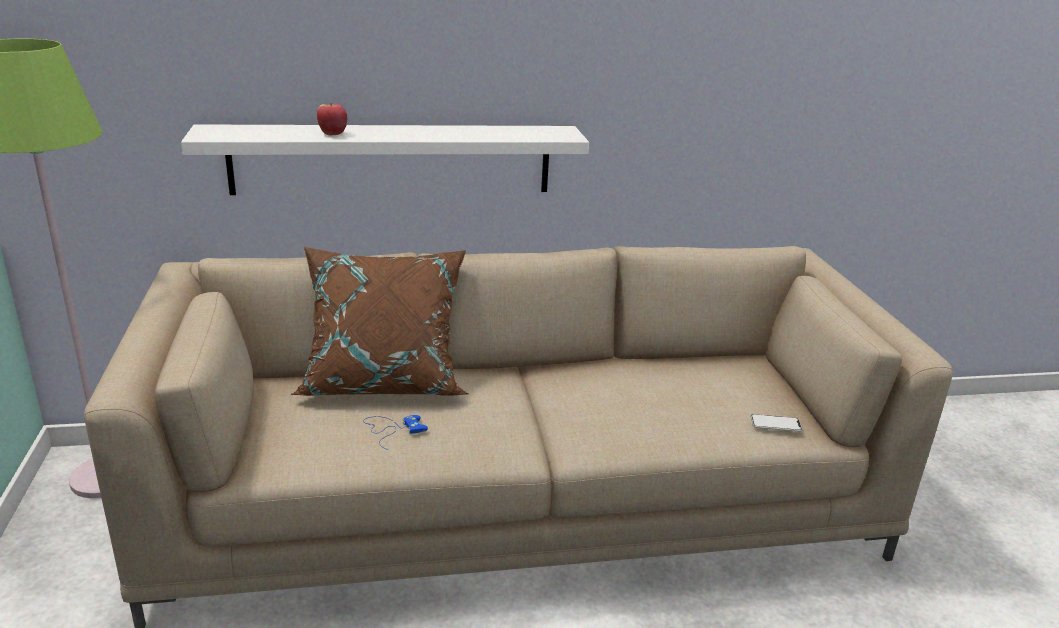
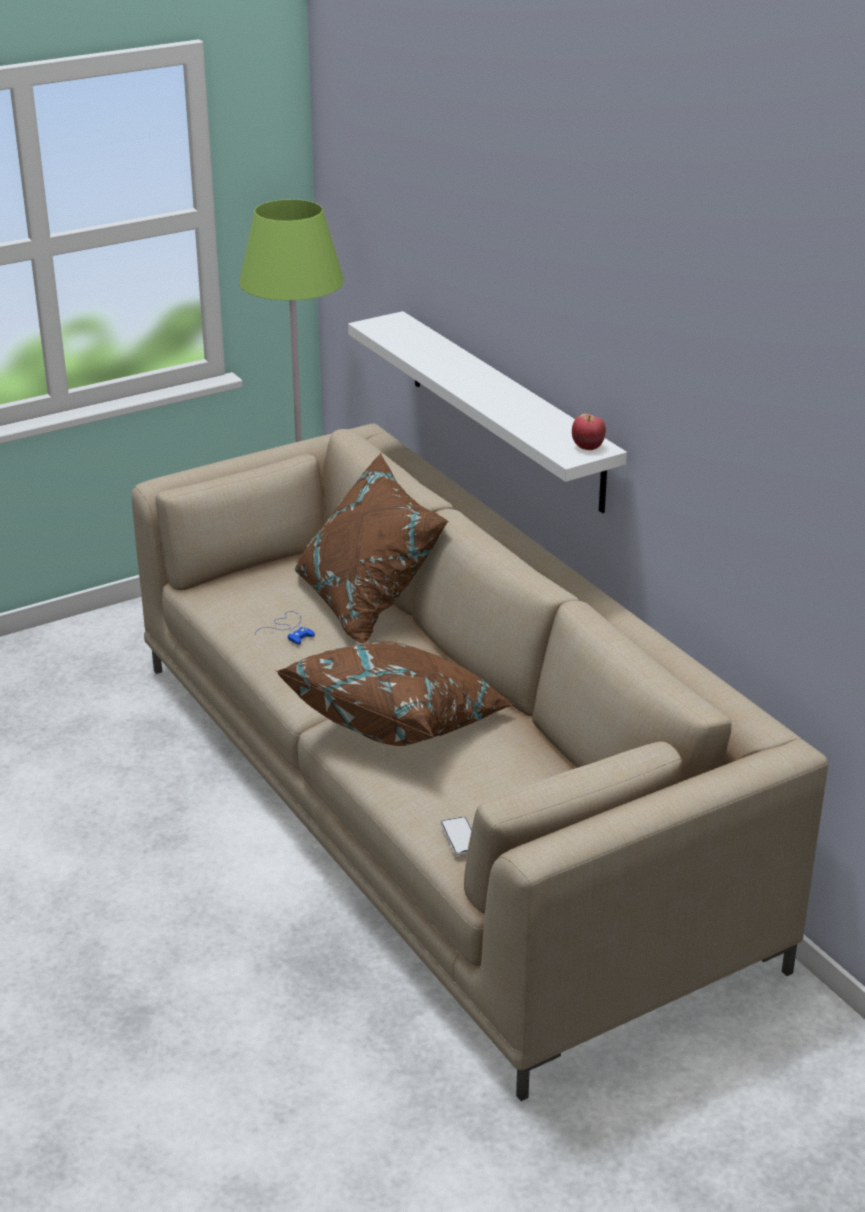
camera: 70 degrees right, 5 degrees up
(333, 134) = (438, 362): apple -> apple (588, 447)
(591, 412) = (399, 723): none -> brown pillow

